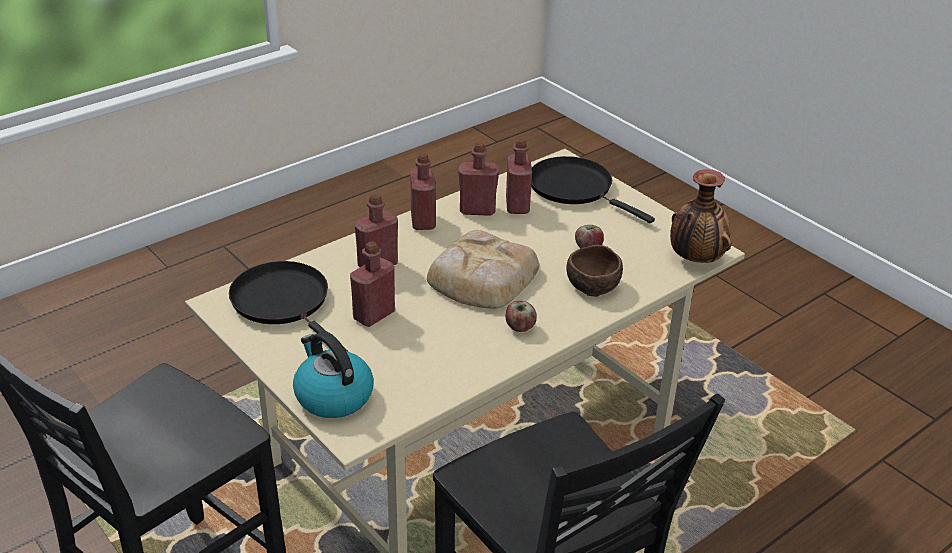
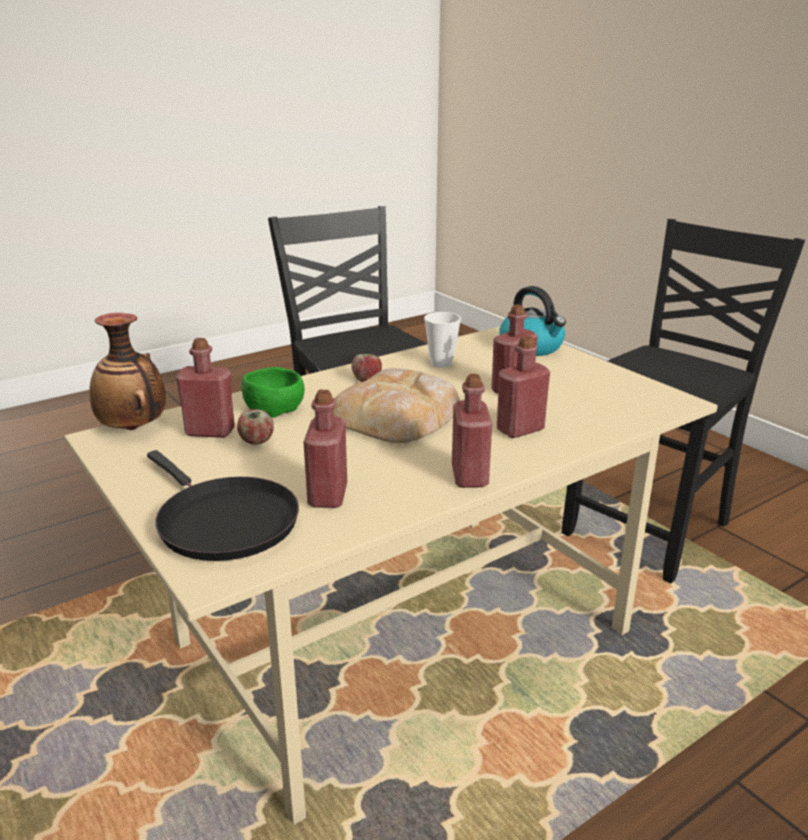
camera: 175 degrees left, 10 degrees down
(284, 302) = (610, 400): black frying pan -> none
(444, 358) = (441, 363): none -> cup
(477, 210) = (389, 490): red bottle -> red bottle (210, 431)
(592, 286) = (275, 407): brown bowl -> green bowl

